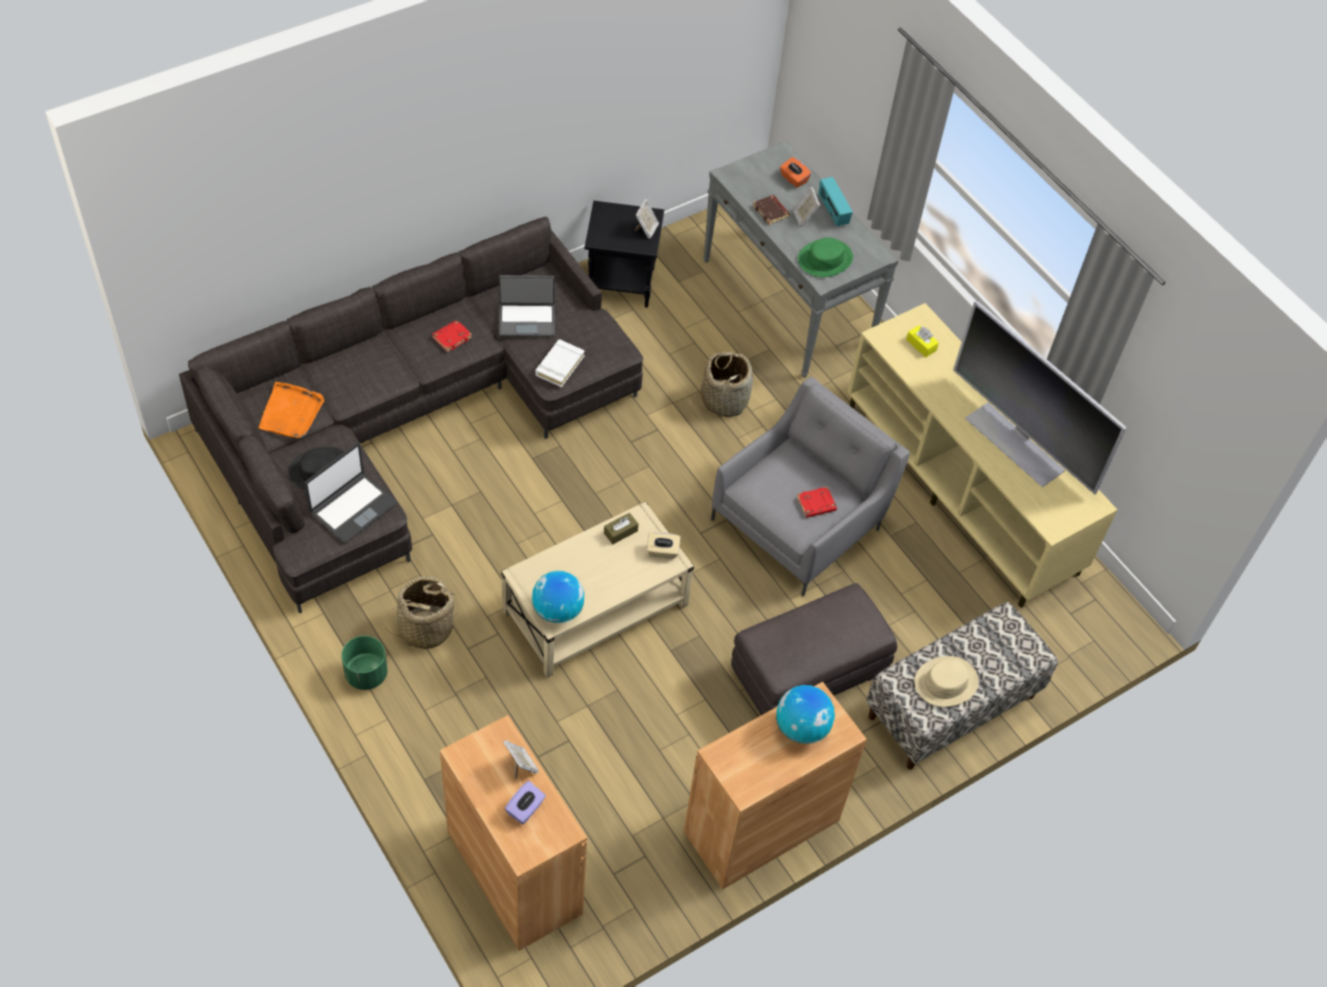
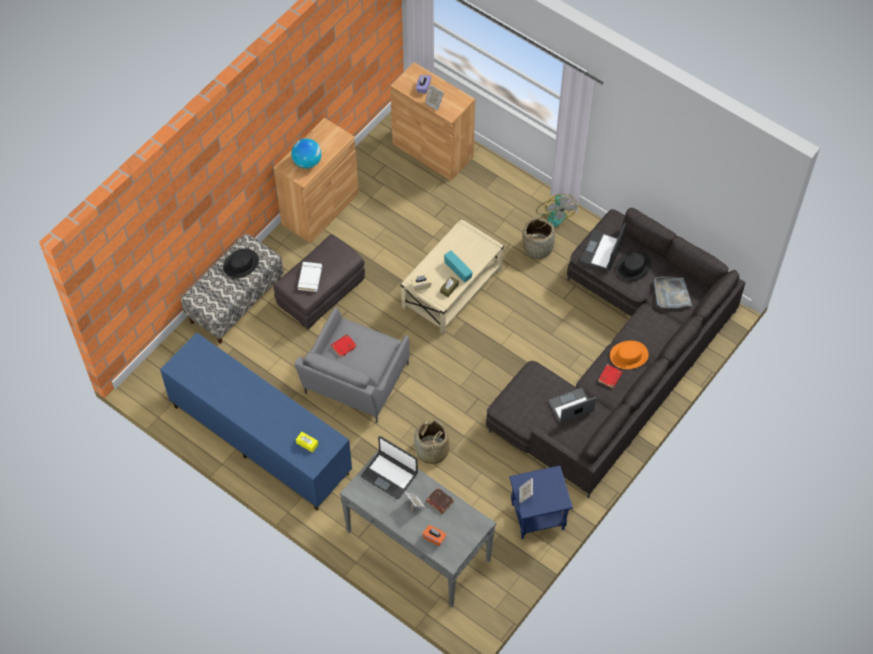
camera: 165 degrees right, 5 degrees up
(291, 413) = (671, 294): orange tray -> grey tray
(366, 674) = (555, 213): green planter -> fan
(408, 355) = (628, 355): none -> orange hat
(557, 610) = (463, 234): globe -> none
(559, 365) = (534, 382): white book -> white book (310, 278)
(622, 283) = (537, 518): black side table -> blue side table
(825, 259) = (389, 475): green hat -> laptop
(832, 211) = (397, 518): radio -> radio (458, 271)
(946, 682) = (241, 264): beige hat -> black hat
(961, 489) = (260, 440): beige tv stand -> blue tv stand
(1015, 443) = (230, 392): television -> none

